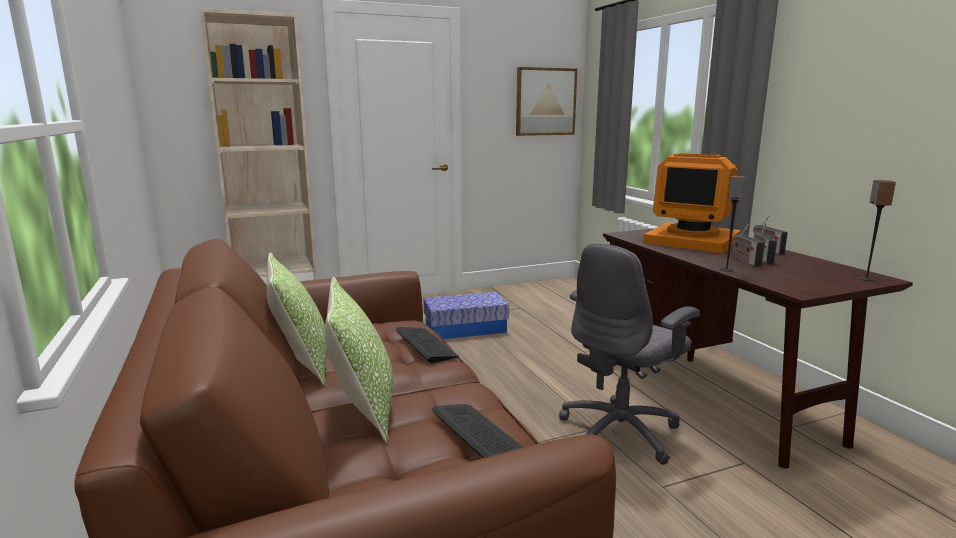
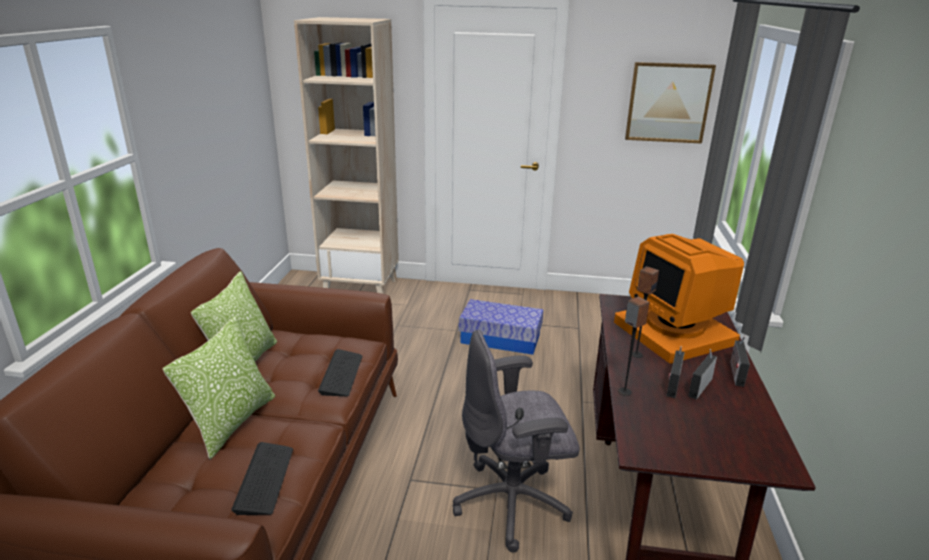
camera: 30 degrees right, 10 degrees up
(866, 279) = (762, 461): speaker -> speaker (636, 354)

